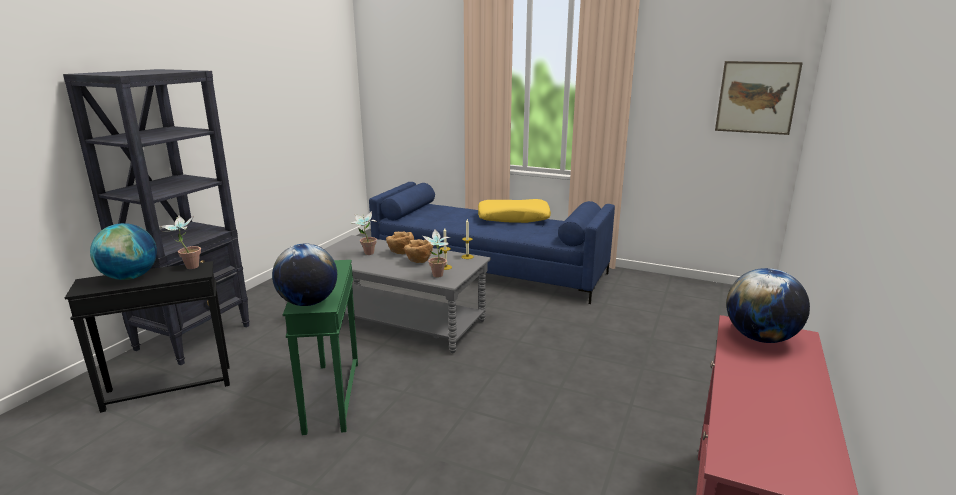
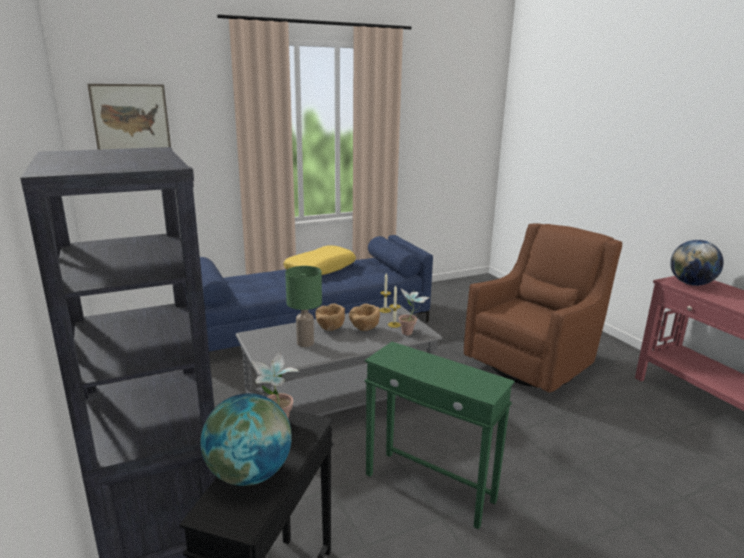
camera: 50 degrees left, 0 degrees up
(308, 303) = (480, 386): globe -> none
(366, 254) = (305, 343): potted plant -> green table lamp
(607, 380) = (534, 365): none -> brown armchair
(756, 97) = (474, 133): picture -> picture (131, 120)

